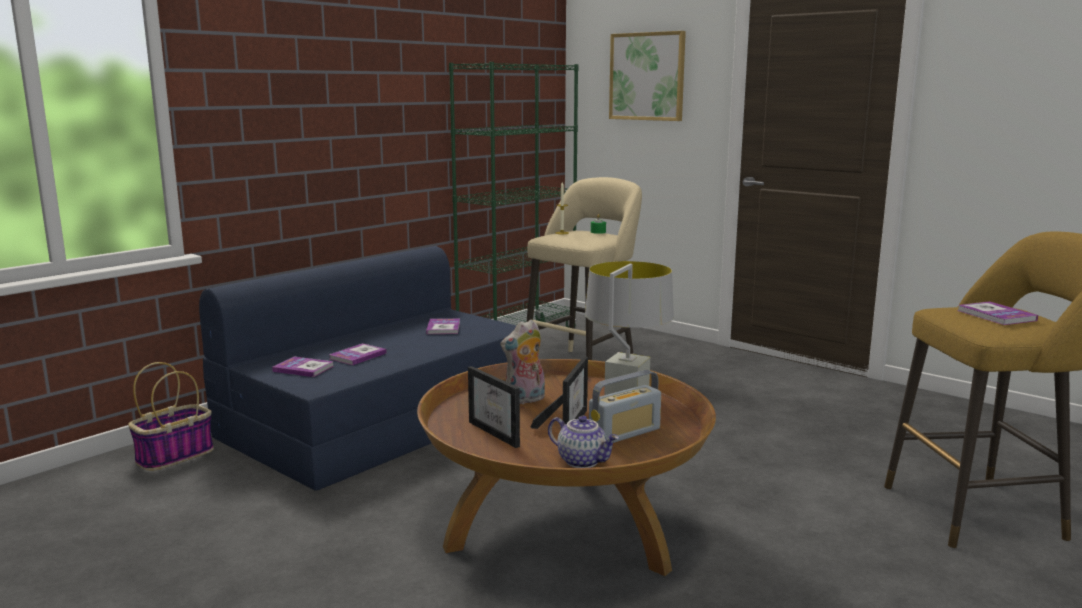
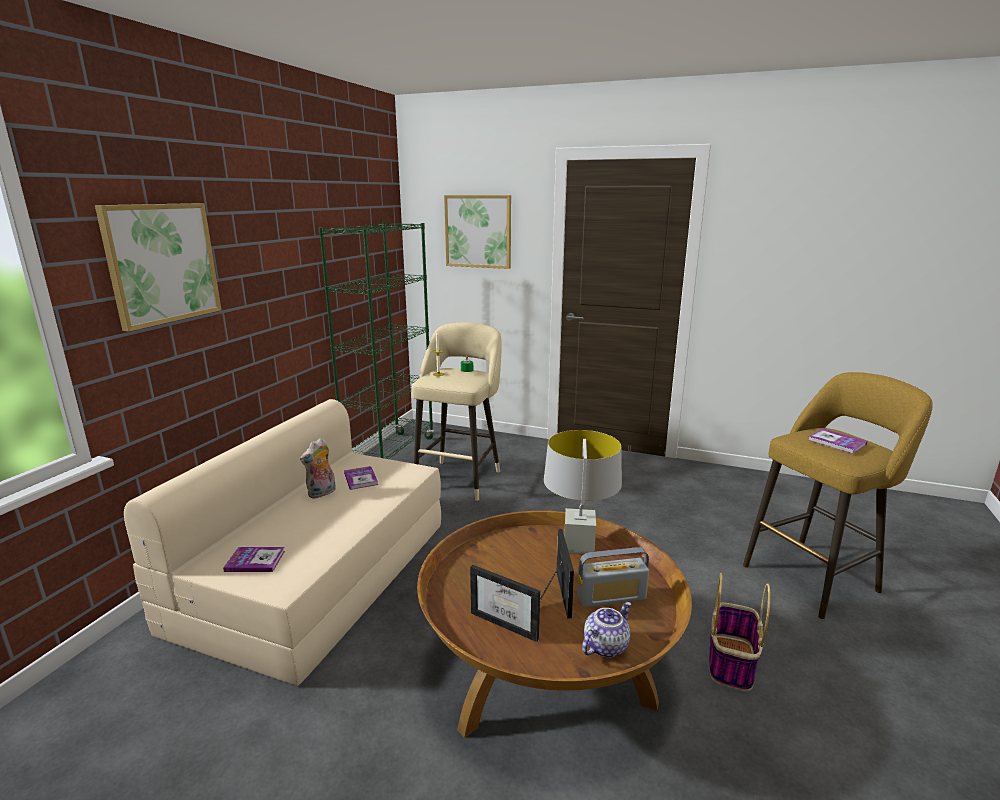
camera: 20 degrees left, 5 degrees up
(175, 455) = (120, 672): basket -> basket (731, 661)
(272, 81) = (162, 263): none -> picture
(357, 356) = (301, 532): book -> none
(379, 418) = (315, 573): blue sofa -> beige sofa
(525, 400) = (500, 569): plush toy -> plush toy (322, 493)
(583, 461) = (605, 646): teapot -> teapot turned 60 degrees counterclockwise
(624, 433) = (611, 597): radio -> radio turned 45 degrees clockwise

